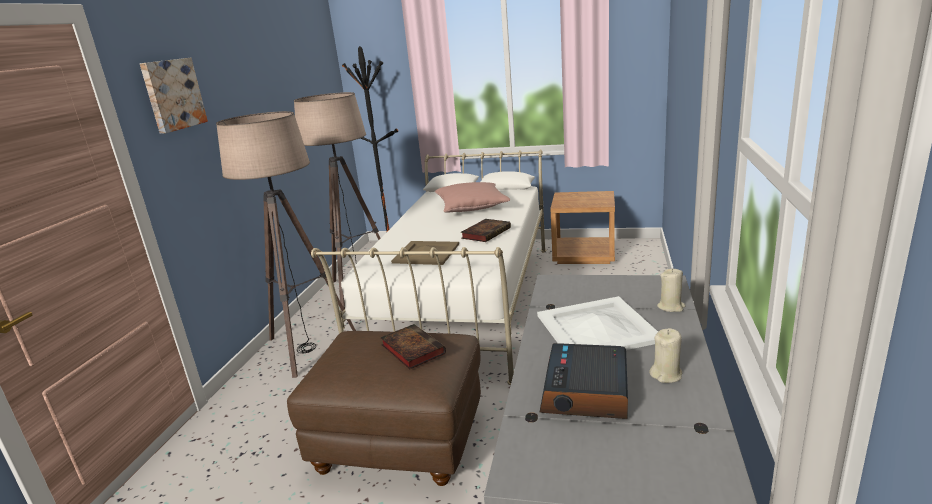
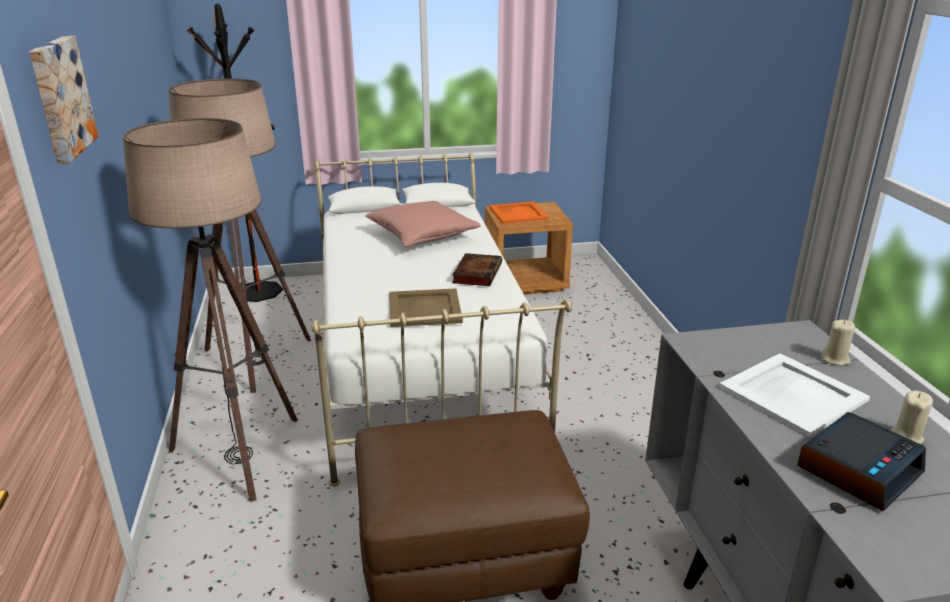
camera: 25 degrees left, 5 degrees up
(411, 349) = (494, 441): book -> none
(576, 198) = (519, 213): none -> orange tray
(586, 392) = (858, 469): alarm clock -> alarm clock turned 120 degrees counterclockwise

